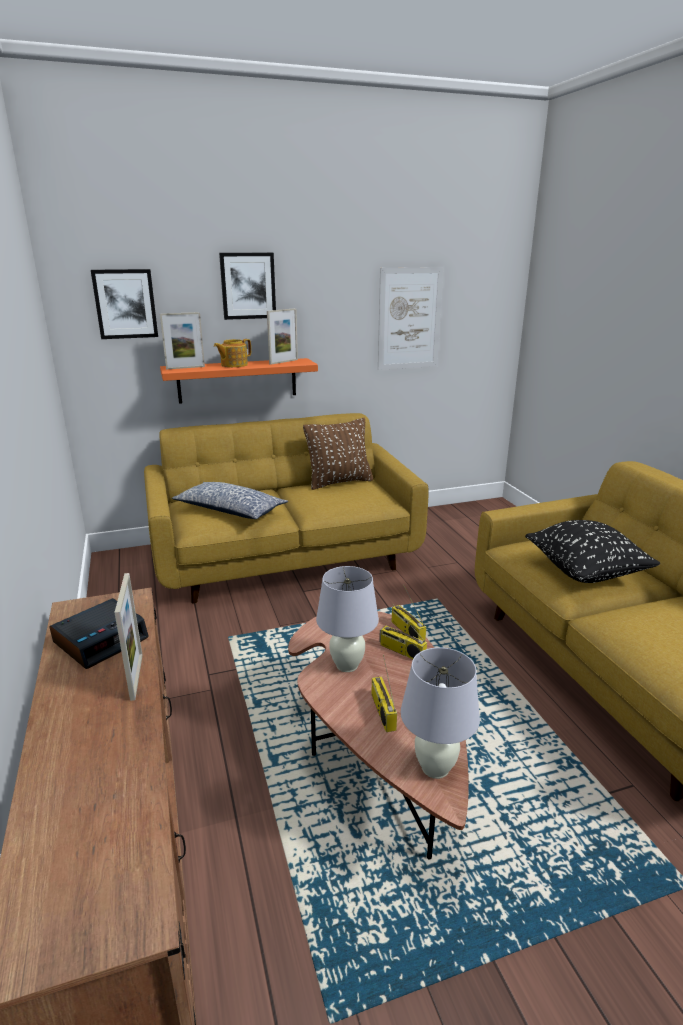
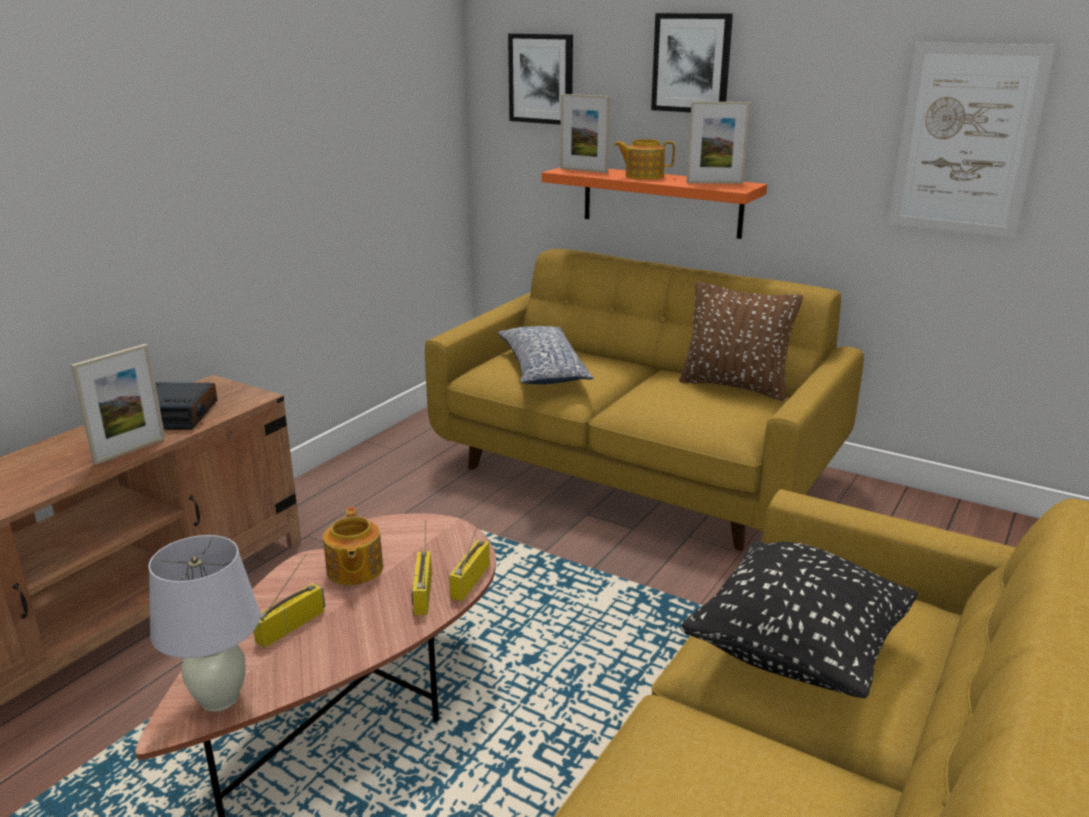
camera: 50 degrees right, 0 degrees up
(347, 665) = (354, 570): white table lamp -> teapot

